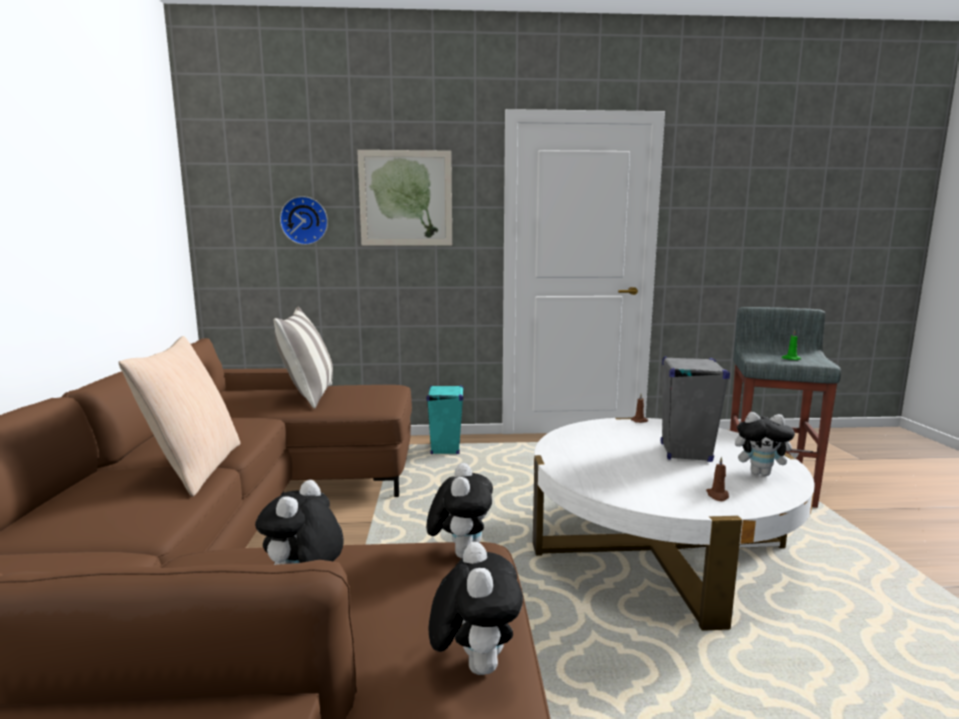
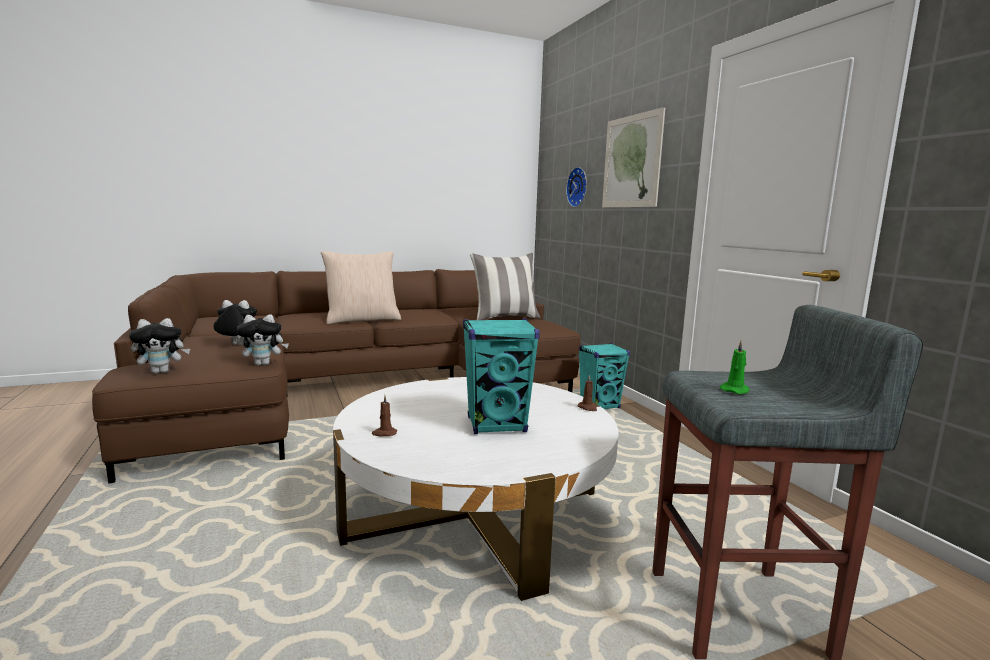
camera: 70 degrees right, 0 degrees up
(685, 452) = (497, 425): grey speaker -> turquoise speaker
(761, 473) = (456, 456): plush toy -> none

